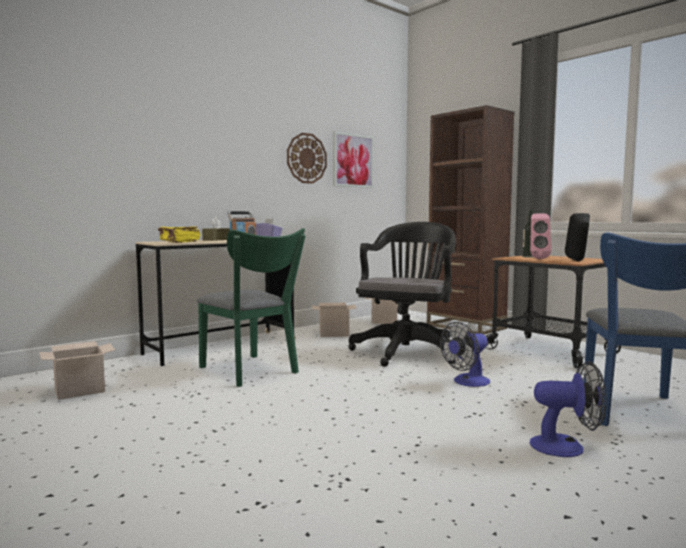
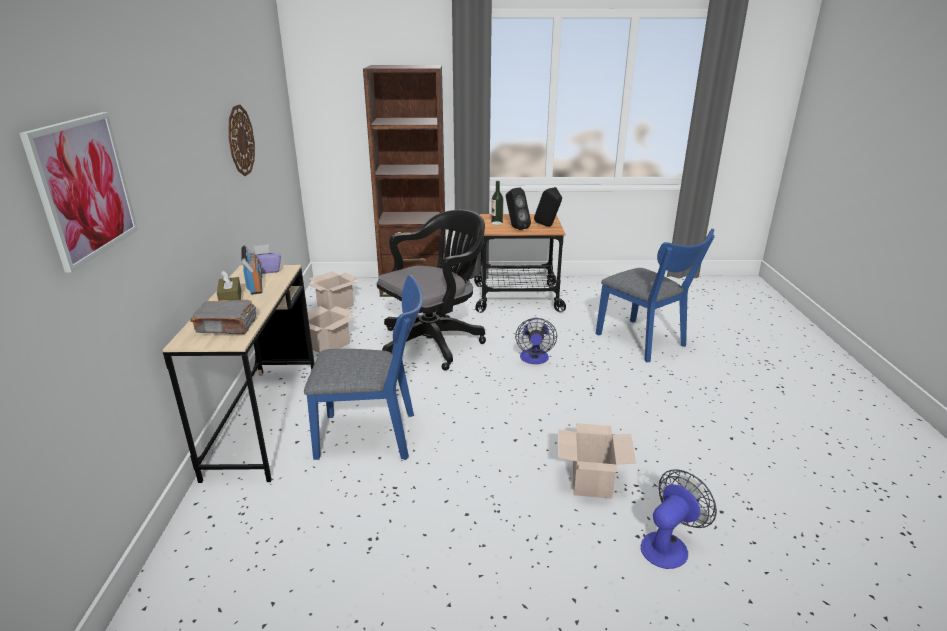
camera: 50 degrees left, 20 degrees up
(81, 390) = (275, 564): cardboard box -> cardboard box (590, 480)
(179, 241) = (227, 327): yellow book -> grey book
(251, 371) = (375, 435): green chair -> blue chair
(353, 160) = (265, 124): picture -> picture (83, 188)
(407, 351) = (435, 342): black office chair -> black office chair turned 75 degrees clockwise
(538, 259) = (515, 228): pink speaker -> black speaker
(566, 447) = (662, 390): fan -> fan (669, 545)

